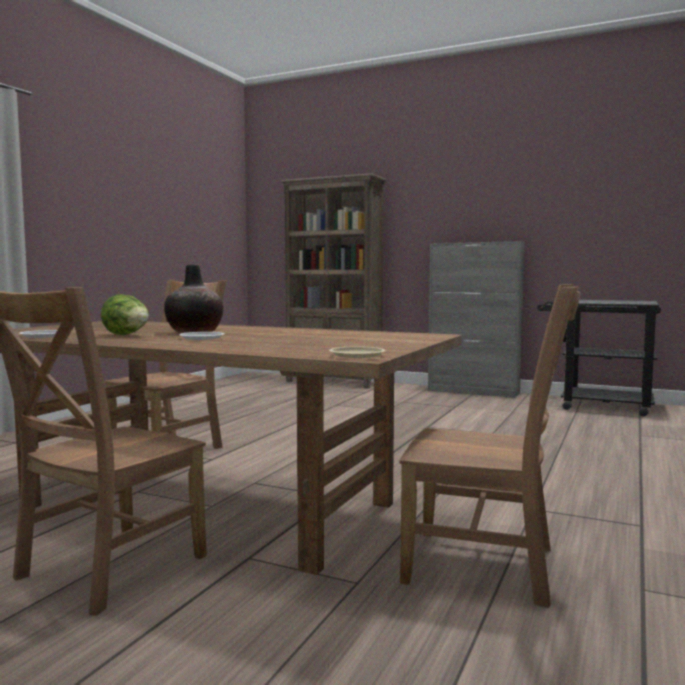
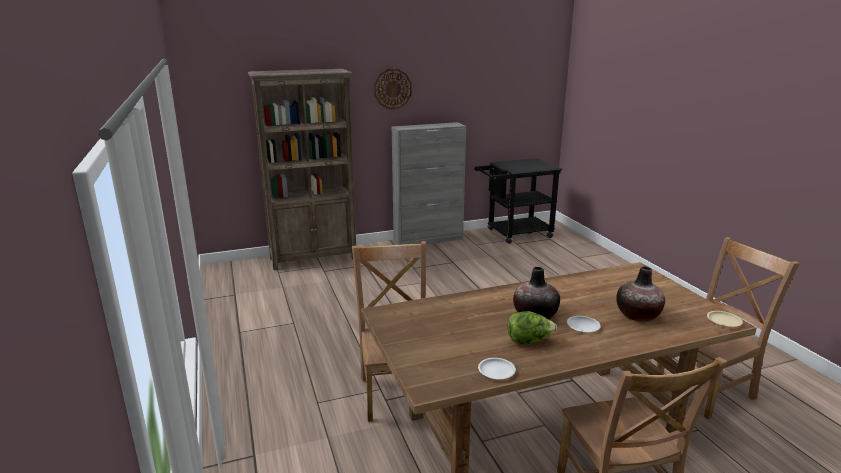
camera: 45 degrees left, 15 degrees up
(280, 342) = (638, 315): none -> vase
(442, 200) = (392, 89): none -> wall clock

